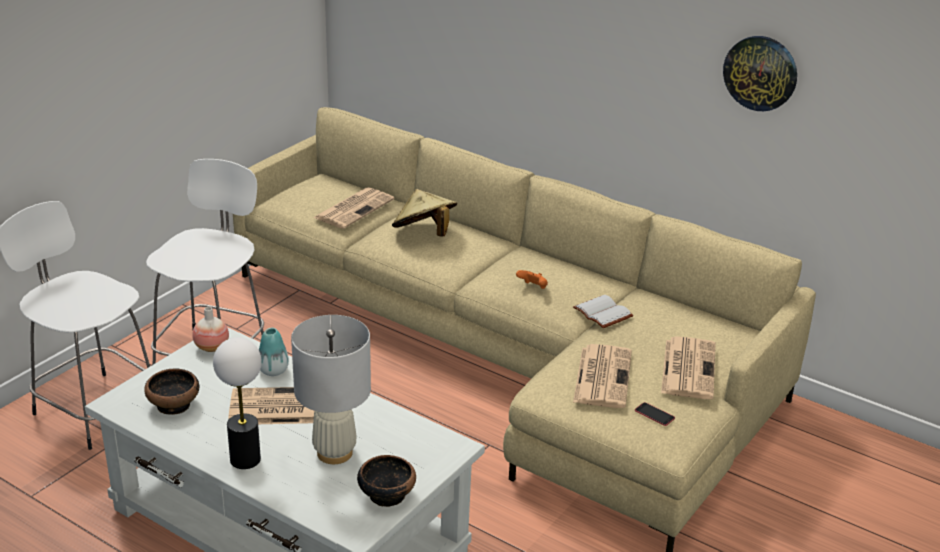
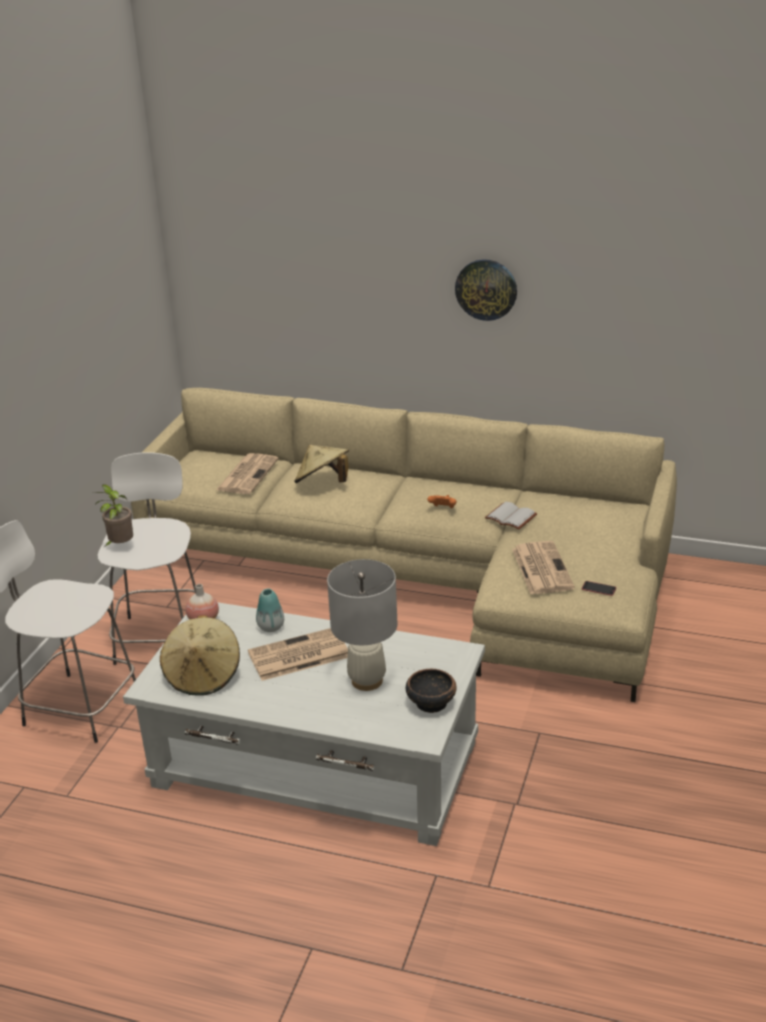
camera: 15 degrees left, 0 degrees up
(174, 404) = (203, 675): bowl -> beige hat
(175, 252) = (120, 546): none -> potted plant
(245, 459) = (295, 704): table lamp -> none
(688, 368) = (604, 546): newspaper -> none
(760, 73) = (604, 288): wall clock -> wall clock (486, 289)

